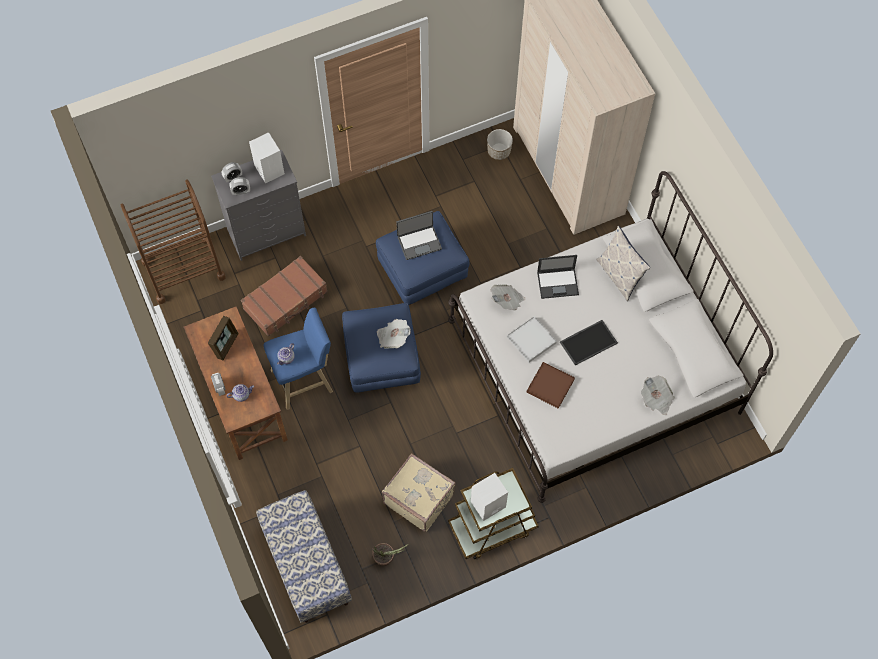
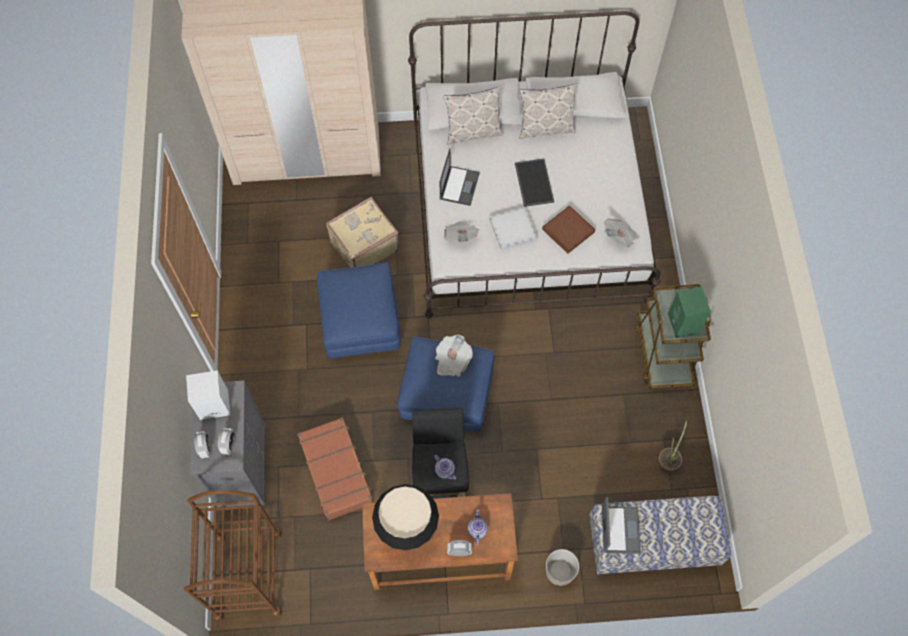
camera: 70 degrees left, 0 degrees up
(225, 345) = (407, 529): picture frame -> table lamp
(305, 380) = (440, 481): blue stool -> black stool
(419, 242) = (350, 299): laptop -> laptop (619, 530)
(419, 498) = (612, 409): beige suitcase -> beige suitcase (363, 245)
(488, 505) = (684, 323): white speaker -> green speaker
(498, 151) = (255, 207): planter -> planter (560, 571)
(652, 334) = (545, 128): none -> pillow
(656, 399) = (613, 149): newspaper -> newspaper (620, 237)

